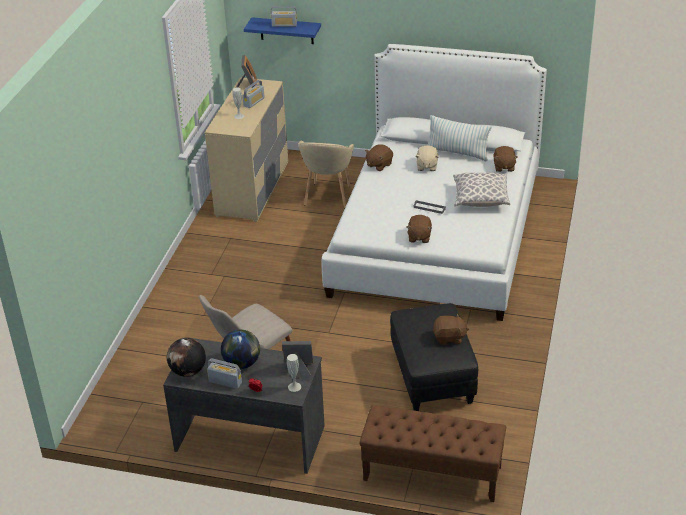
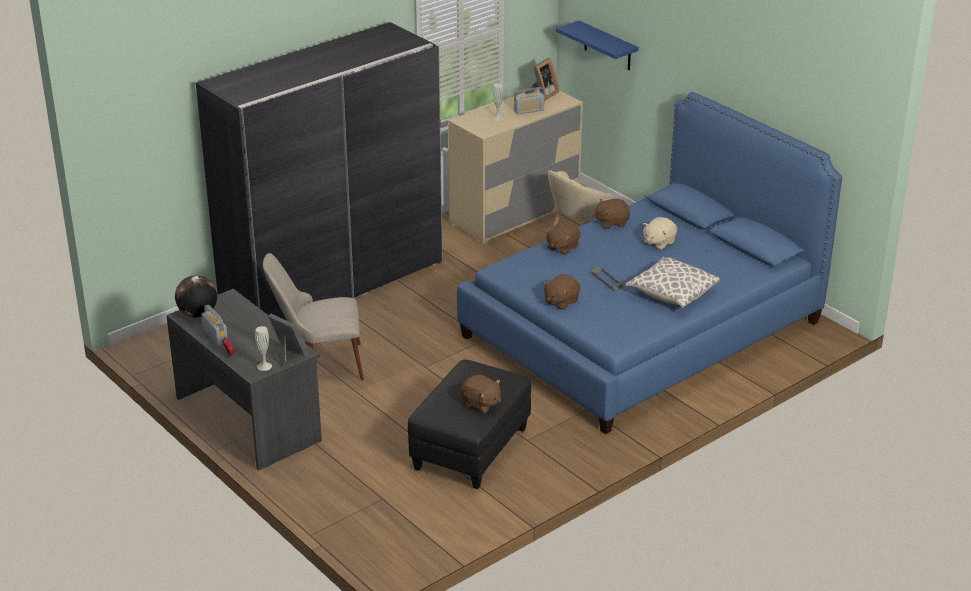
camera: 35 degrees right, 5 degrees down
(184, 302) = (333, 284): none -> grey wardrobe
(242, 363) = (248, 328): globe -> none
(284, 25) = (599, 37): radio -> none
(432, 473) = (363, 527): brown bench -> none
(436, 235) = (642, 328): white bed -> blue bed
(457, 153) = (709, 243): pillow -> none
(504, 167) = (740, 275): brown plush toy -> brown plush toy (562, 247)

